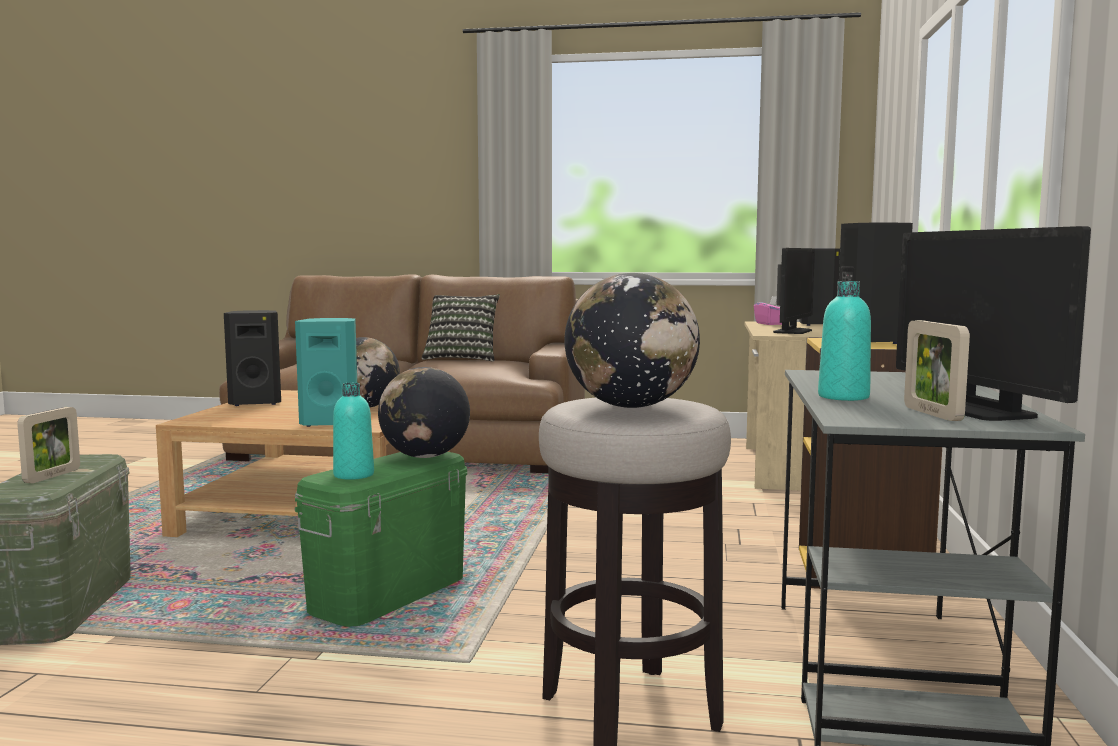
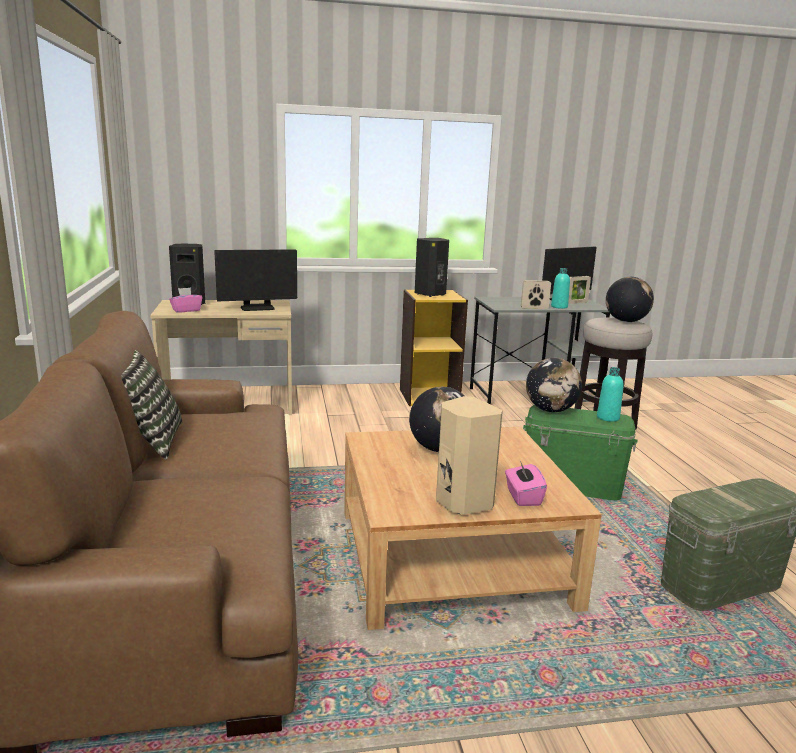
camera: 110 degrees left, 10 degrees up
(52, 476) = (742, 494): picture frame -> picture frame (534, 308)
(229, 413) = (523, 497): none -> pink tissue box
(256, 403) = (462, 503): black speaker -> beige speaker
(332, 423) = (512, 445): turquoise speaker -> none
(792, 331) = (257, 308): monitor -> monitor turned 150 degrees clockwise

